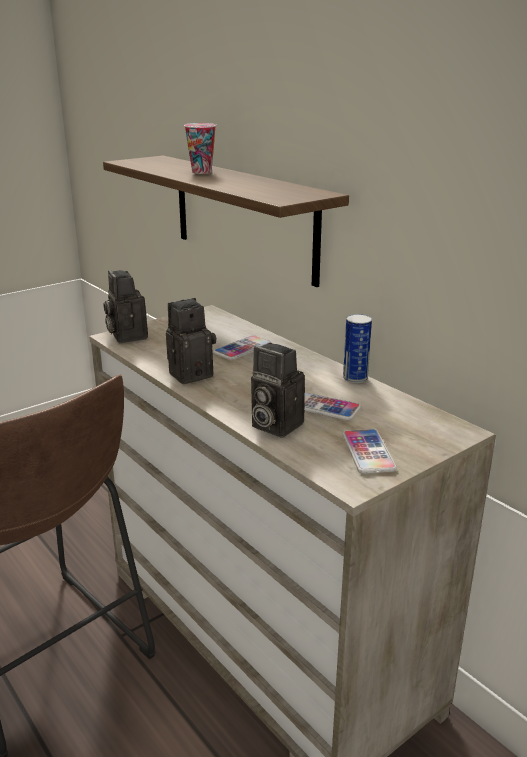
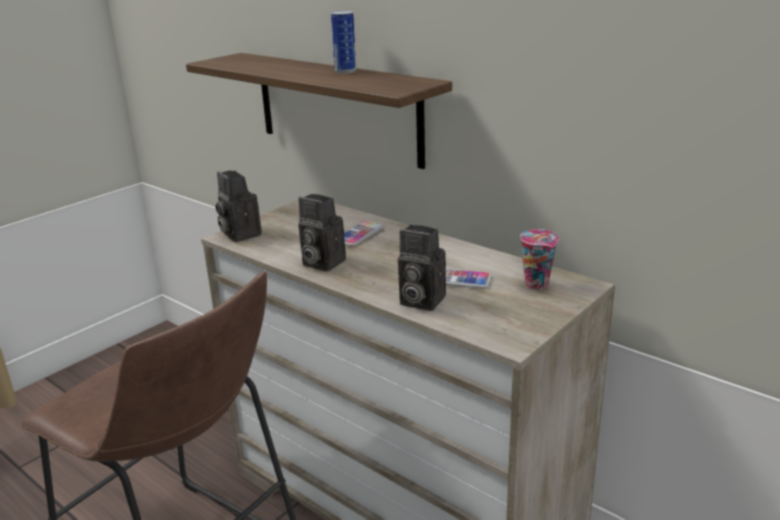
camera: 10 degrees left, 0 degrees up
(191, 373) = (320, 263): camera -> camera turned 105 degrees counterclockwise
(202, 172) = (297, 68): cup -> cup (538, 285)
(355, 378) = (474, 250): can -> can (345, 71)
(368, 452) = (513, 314): phone -> none

